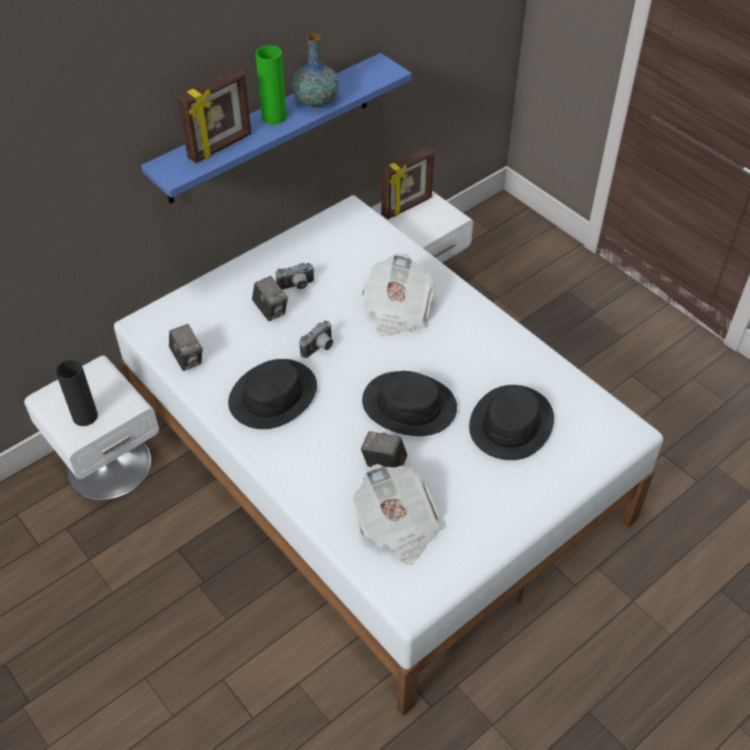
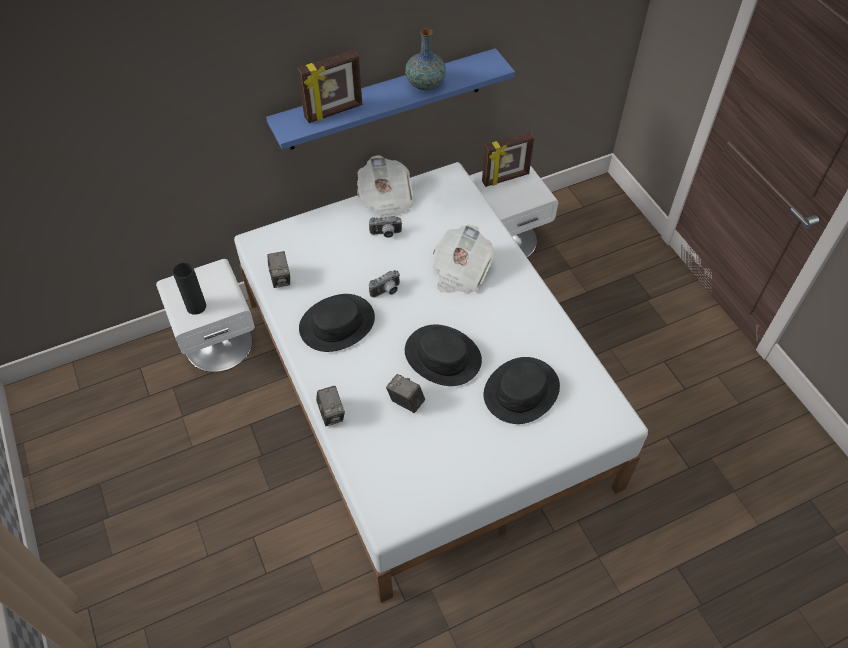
camera: 15 degrees right, 5 degrees up
(271, 310) = (358, 250): camera -> camera (331, 414)
(274, 117) = (386, 93): green vase -> none
(397, 526) = (398, 457): newspaper -> newspaper (385, 200)

